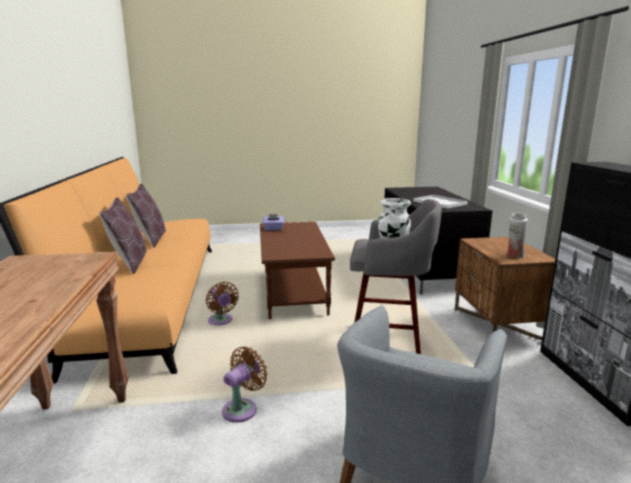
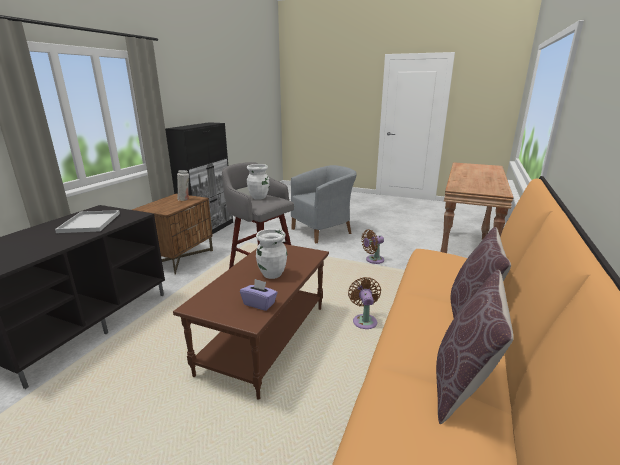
camera: 150 degrees left, 5 degrees up
(287, 239) = (272, 274): none -> white vase

